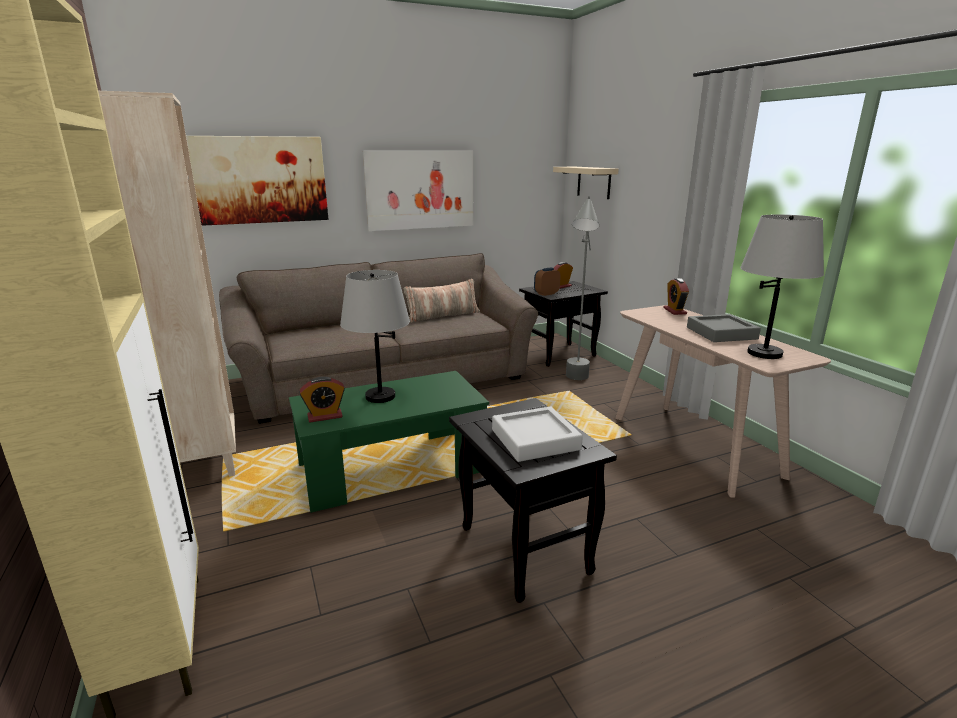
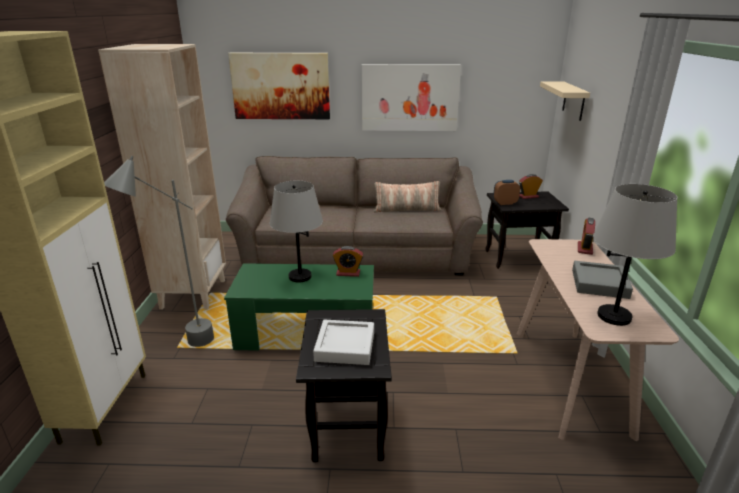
camera: 25 degrees right, 5 degrees up
(325, 416) = (251, 285): alarm clock -> alarm clock (348, 273)
(576, 383) = (509, 290): grey floor lamp -> grey floor lamp (182, 350)

